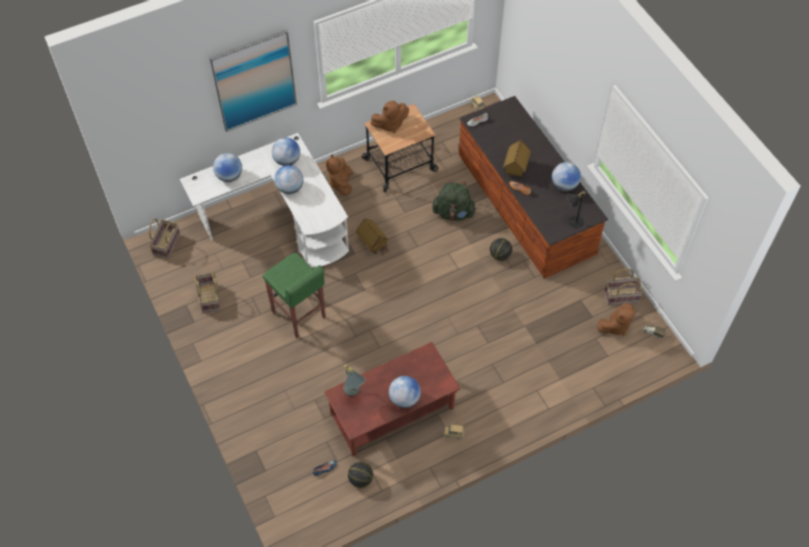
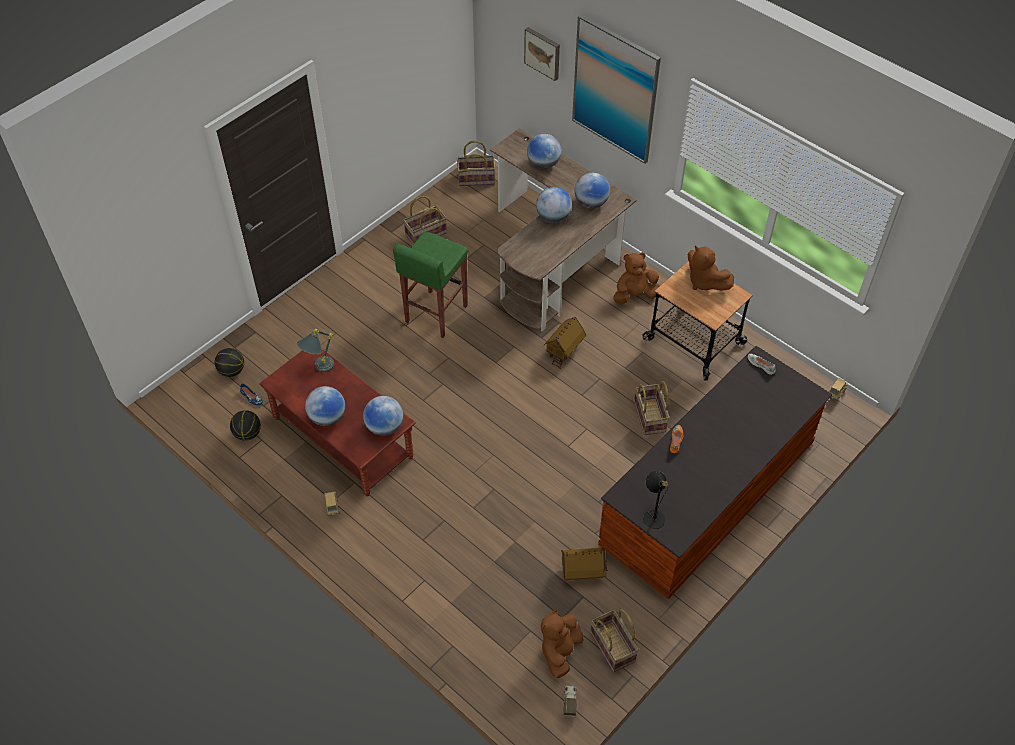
camera: 70 degrees right, 5 degrees down
(182, 111) = (543, 53): none -> picture
(281, 220) = (554, 258): white desk -> brown desk
(453, 213) = (650, 417): green backpack -> basket
(500, 255) = (610, 485): basketball -> basketball (232, 371)
(515, 167) = (708, 426): toy house -> toy house (582, 571)
(564, 185) = (709, 490): globe -> globe (384, 427)
(615, 326) = (560, 651): brown plush toy -> brown plush toy turned 75 degrees clockwise

